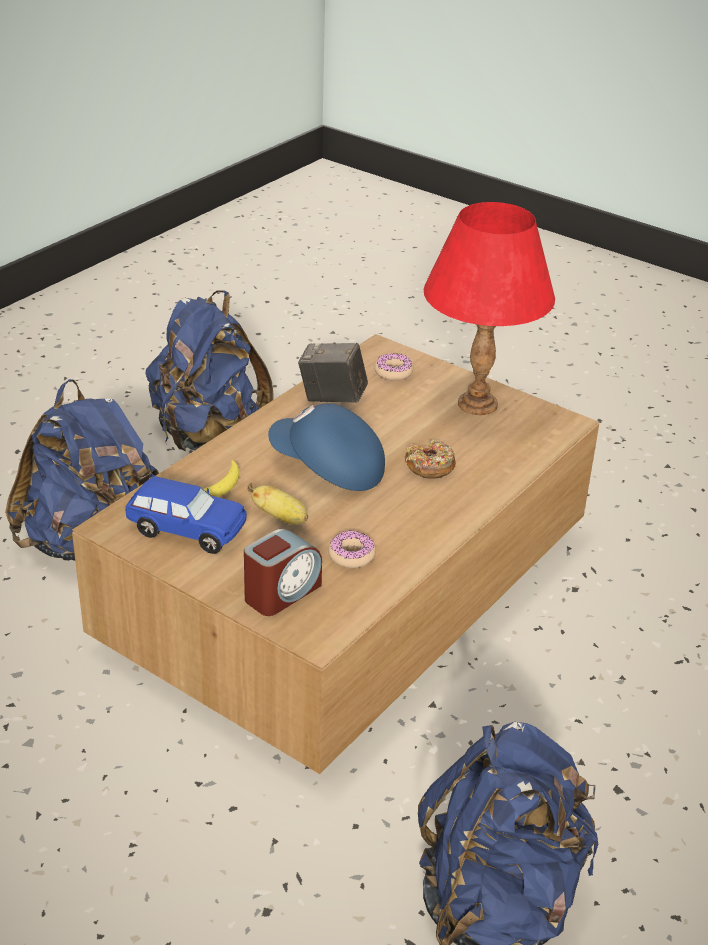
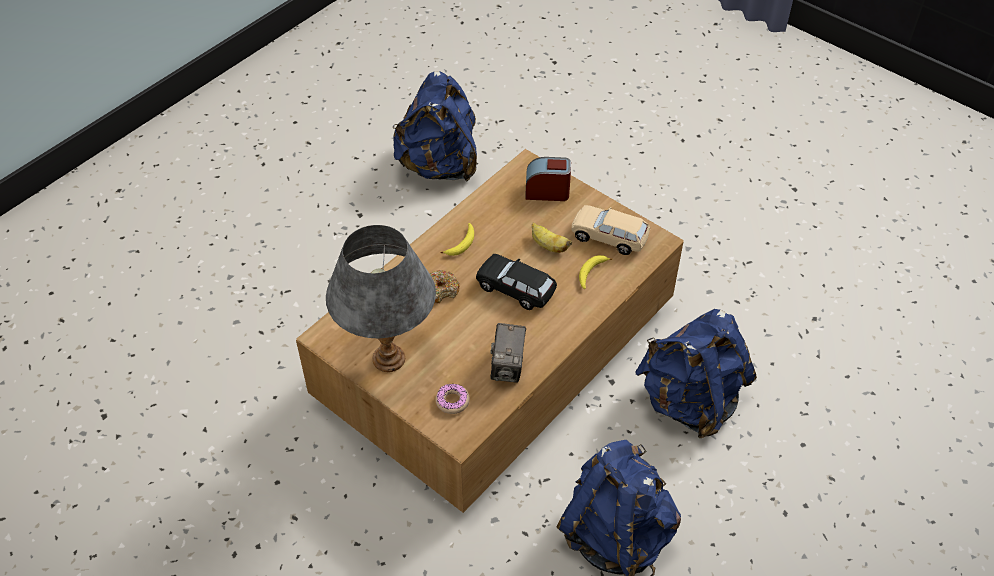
camera: 175 degrees left, 15 degrees up
(187, 530) = (609, 237): blue toy car -> beige toy car
(281, 593) = (547, 191): alarm clock -> alarm clock turned 45 degrees clockwise
(327, 468) = (516, 289): blue cap -> black toy car
(332, 398) = (508, 367): camera -> camera turned 75 degrees clockwise
(351, 555) = (504, 216): donut -> none
(412, 519) = (461, 244): none -> banana
(476, 404) = (389, 359): red table lamp -> grey table lamp

